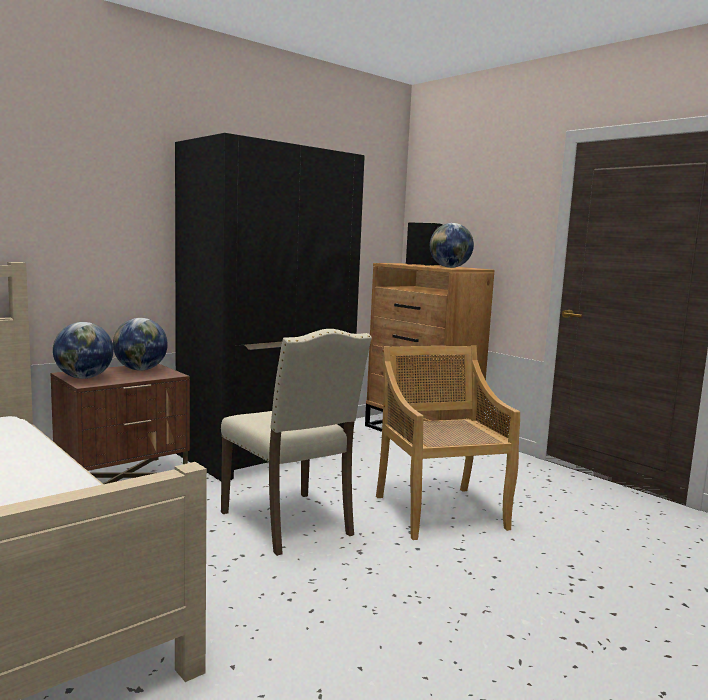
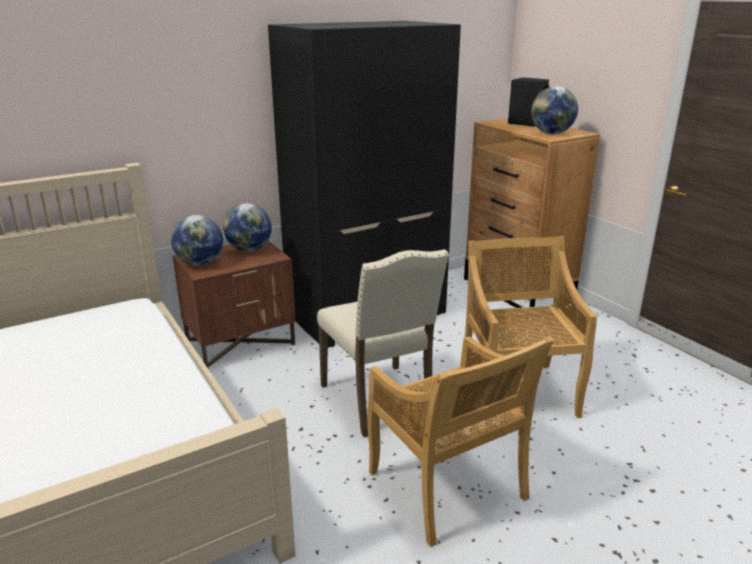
camera: 10 degrees right, 15 degrees up
(381, 596) = (448, 488): none -> beige chair

